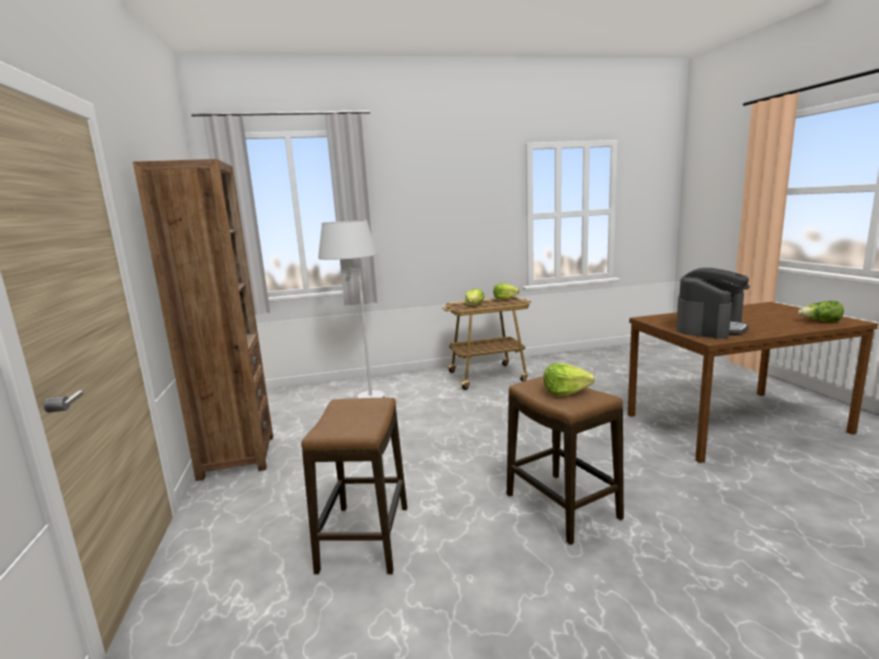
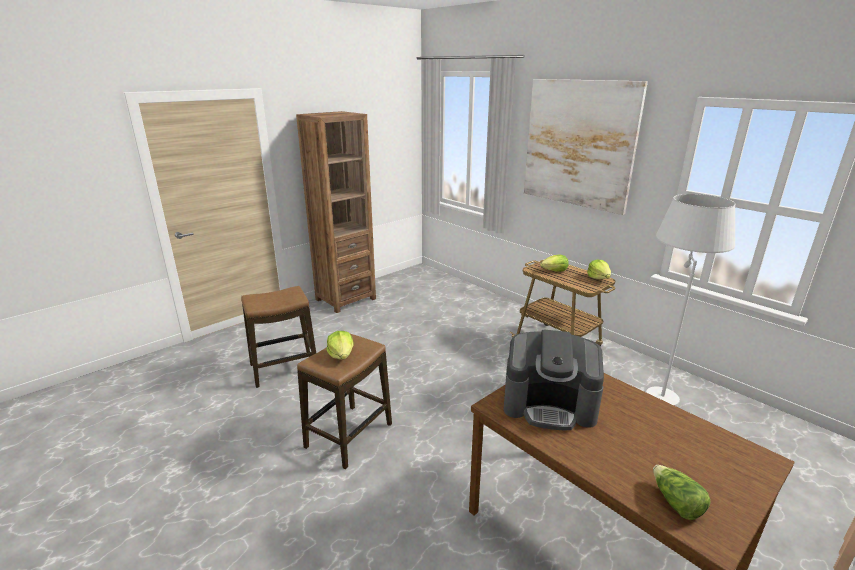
camera: 60 degrees right, 10 degrees up
(361, 395) = (460, 303): white floor lamp -> white floor lamp (658, 388)
(437, 193) = (579, 144): none -> picture

